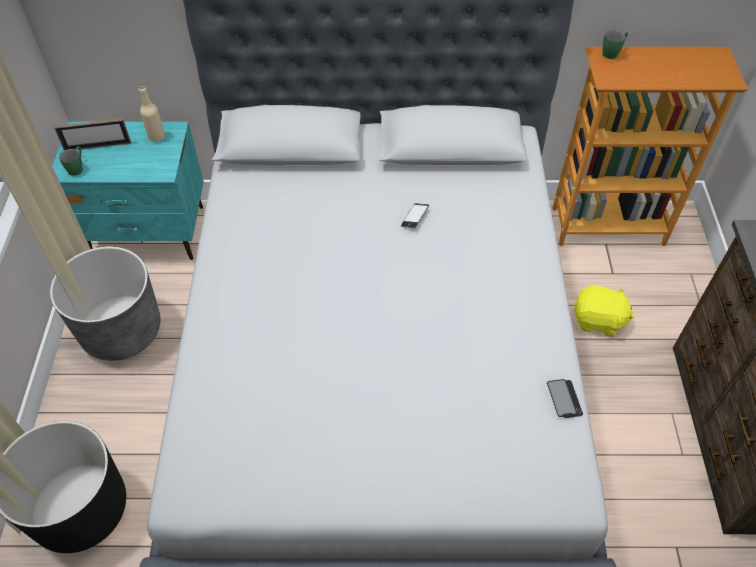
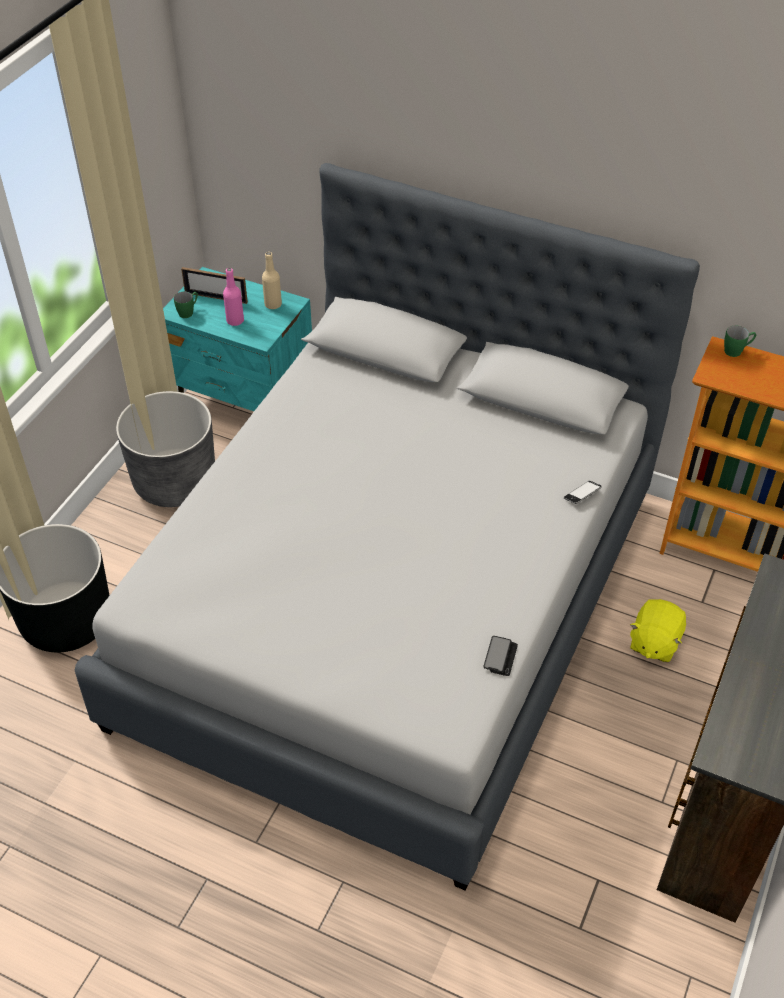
camera: 25 degrees right, 5 degrees down
(128, 163) = (235, 321): none -> pink bottle
(415, 218) = (463, 453): phone -> phone (582, 494)
(598, 321) = (654, 642): yellow plush toy -> yellow plush toy turned 75 degrees clockwise

